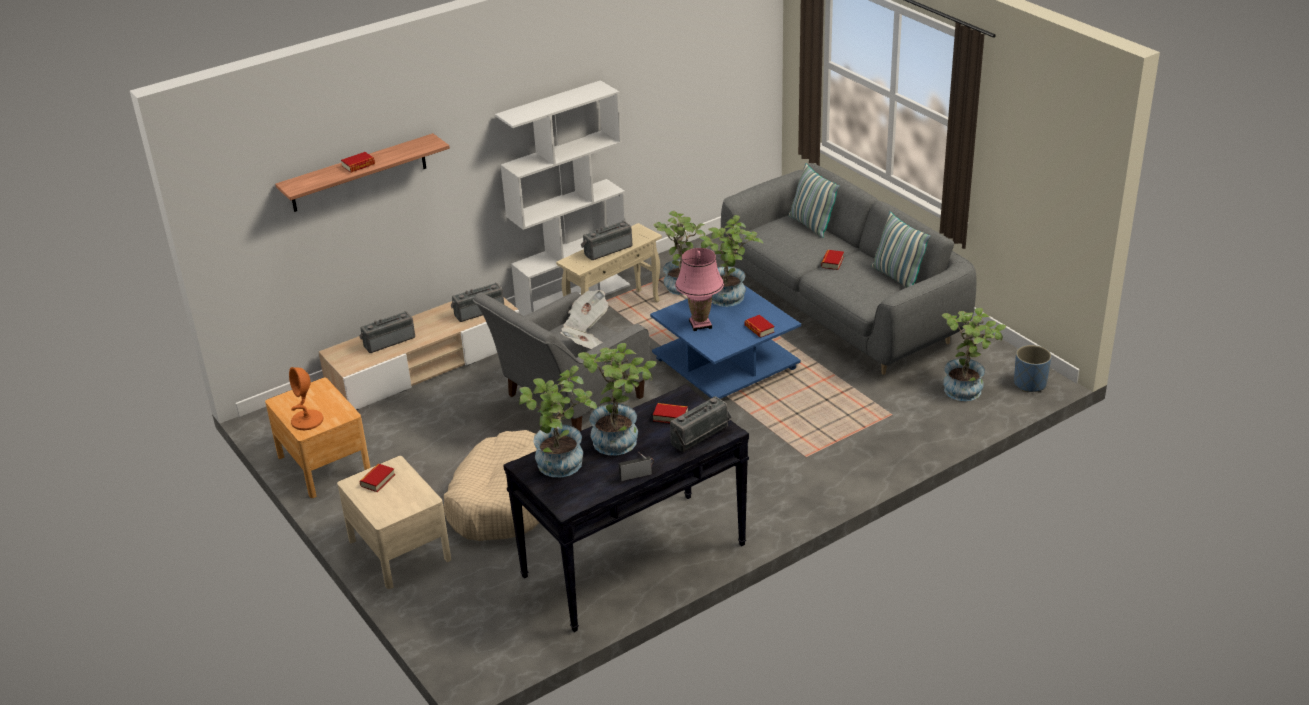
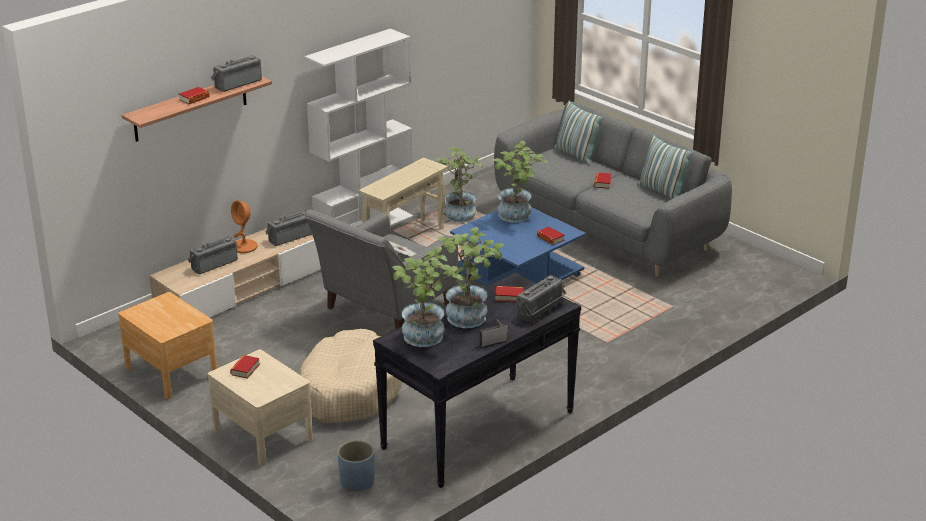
camera: 10 degrees left, 5 degrees down
(307, 420) = (164, 326): orange table lamp -> orange table lamp (244, 247)
(586, 321) = (396, 238): newspaper -> none
(607, 249) = (401, 179): radio -> radio (237, 83)
(700, 324) = (497, 237): pink table lamp -> none
(967, 388) = (731, 283): potted plant -> none
(1030, 384) = (783, 277): blue planter -> blue planter (357, 482)

